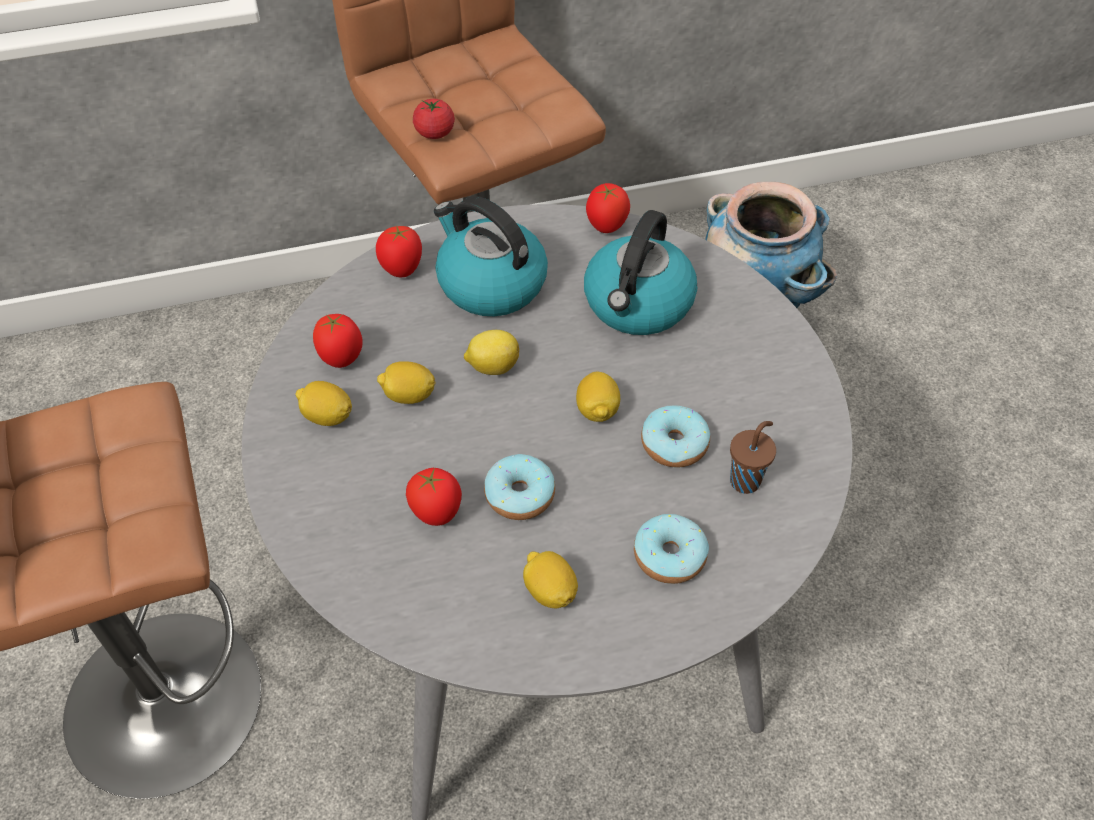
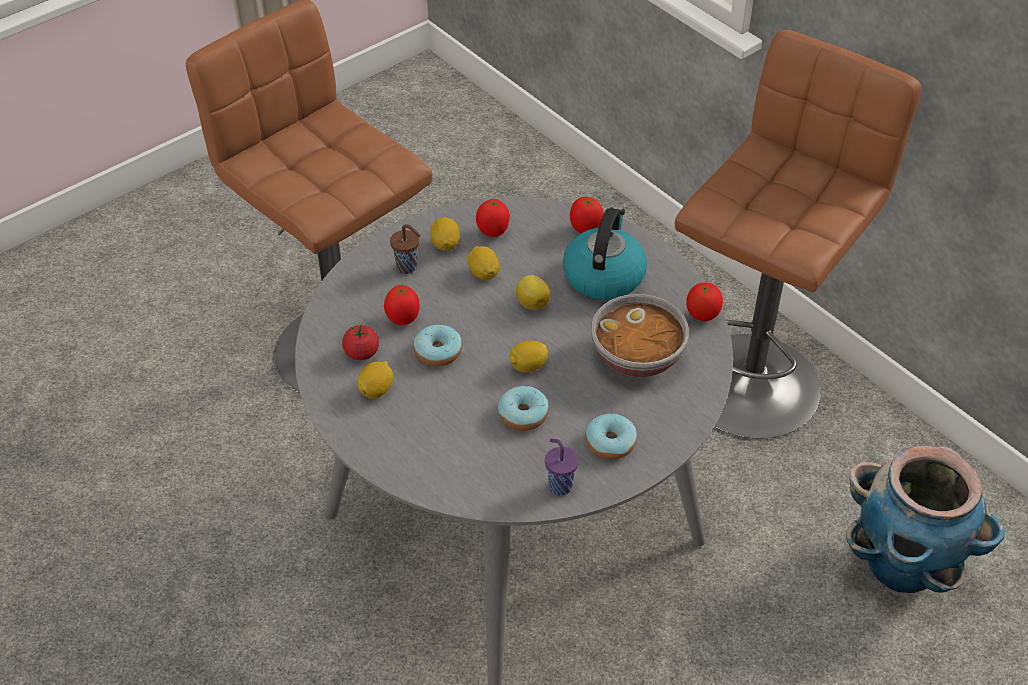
camera: 65 degrees right, 5 degrees down
(435, 133) = (722, 192): tomato -> tomato (362, 353)
(638, 304) = (637, 357): kettle -> bowl
(669, 556) = (432, 439): donut -> donut (610, 443)
(746, 480) = (515, 461): brown cup -> brown cup (408, 267)
(801, 450) = (559, 485): none -> purple cup

